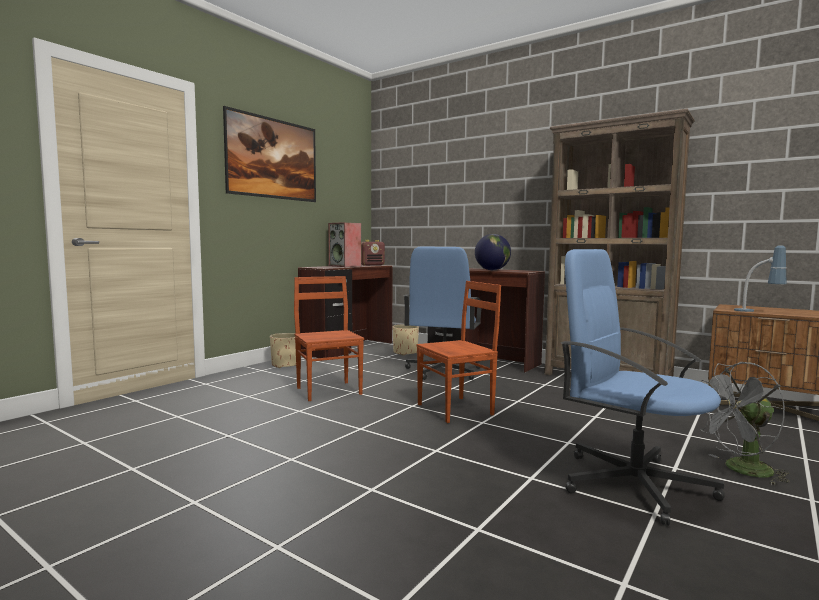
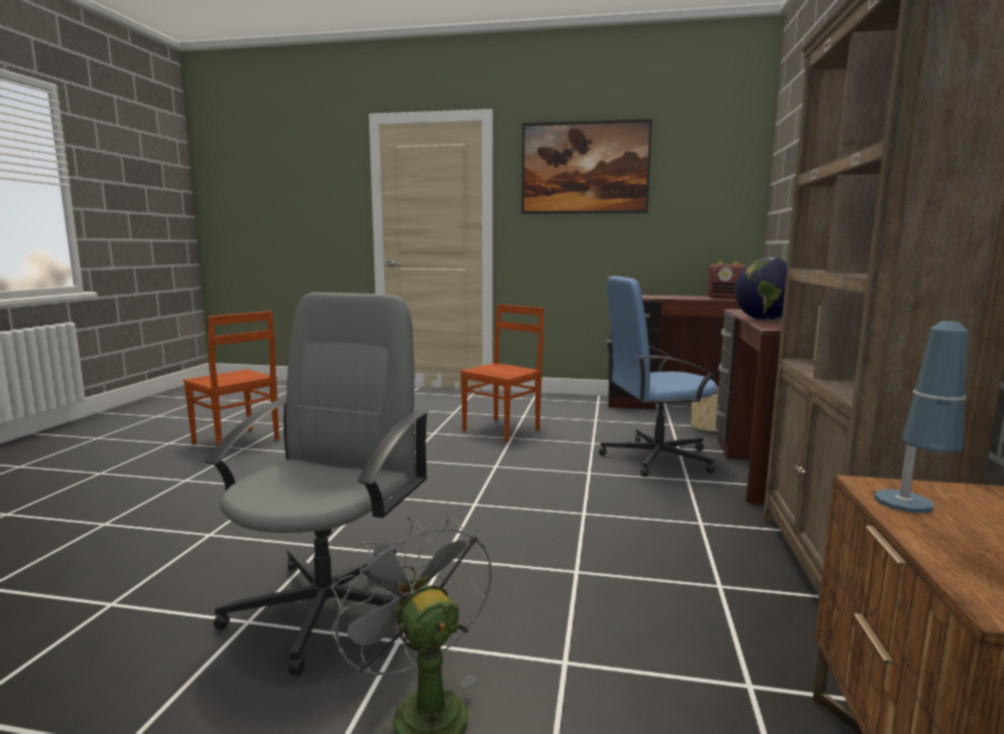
camera: 65 degrees right, 5 degrees up
(285, 365) = (562, 401): beige planter -> none
(345, 266) = (672, 296): speaker -> none
(456, 409) = (505, 486): brown chair -> brown chair (235, 442)
(632, 483) = (328, 606): blue office chair -> grey office chair

